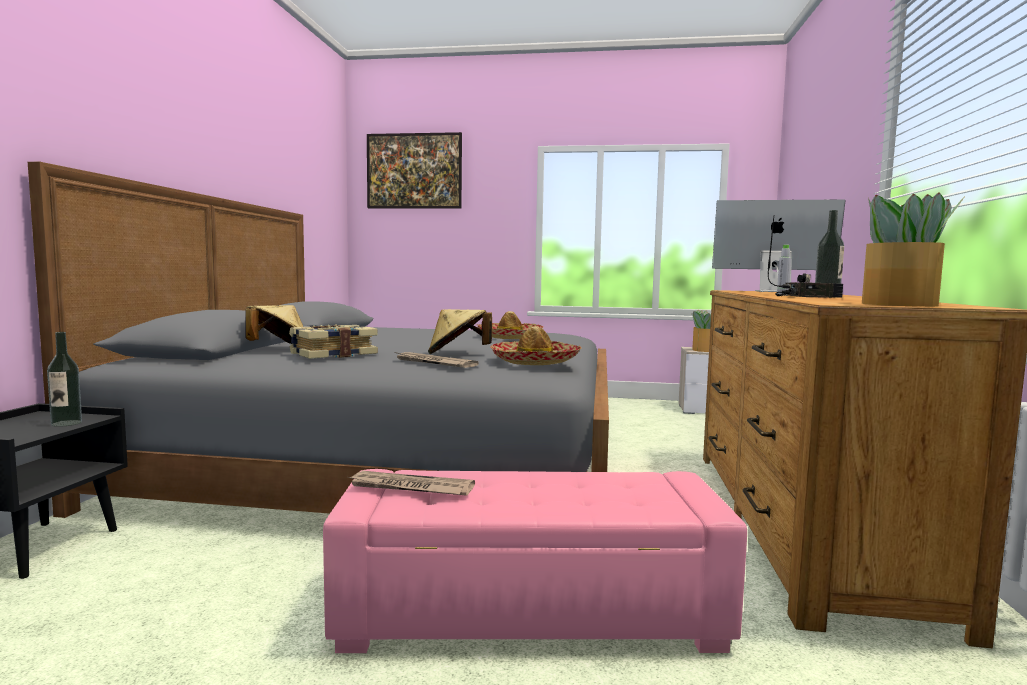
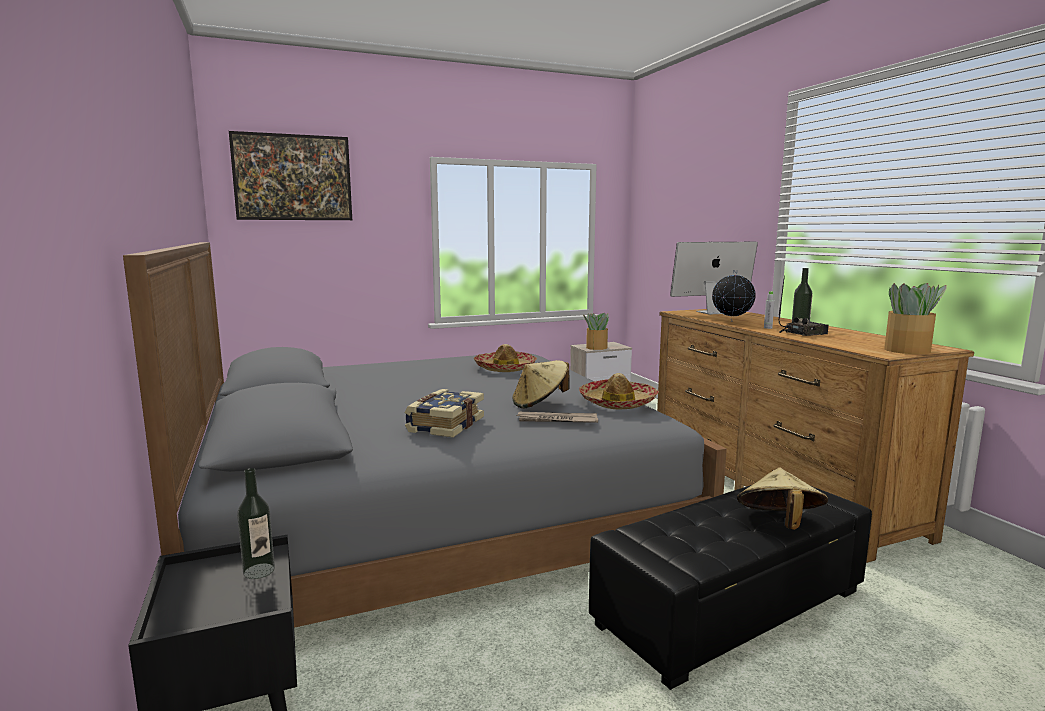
camera: 30 degrees left, 5 degrees up
(279, 349) = (367, 426): beige hat -> beige hat (779, 524)
(410, 487) = (669, 542): newspaper -> none
(530, 612) = (732, 608): pink ottoman -> black ottoman
(758, 293) = (731, 322): none -> globe

